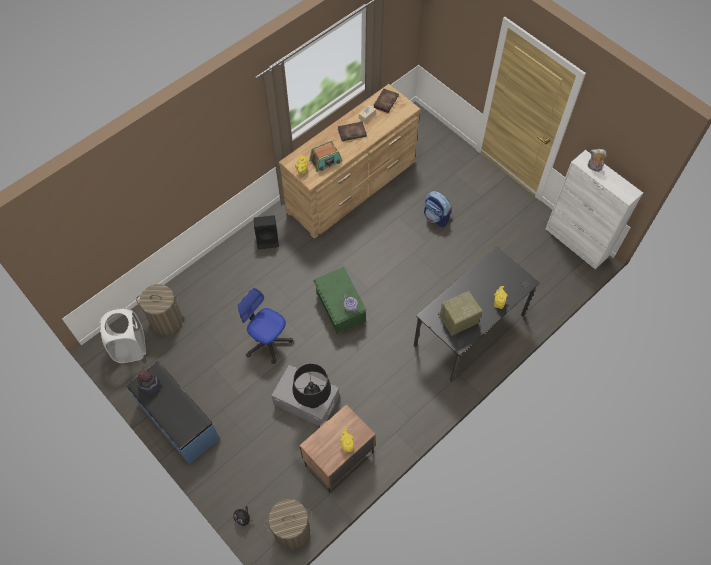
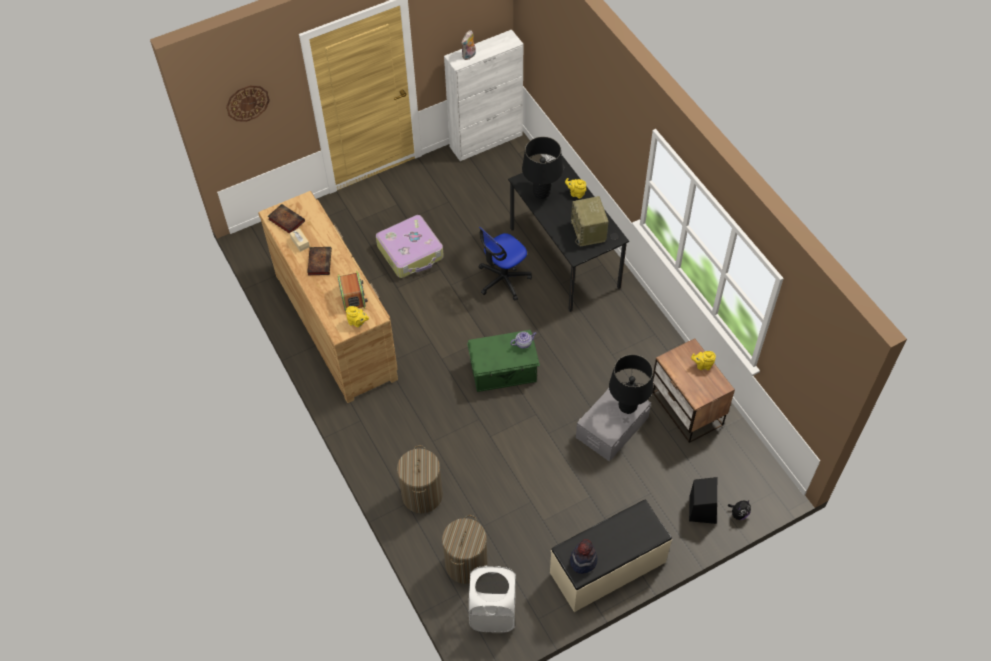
camera: 75 degrees left, 5 degrees down
(177, 421) = (608, 568): blue bench -> beige bench
(267, 341) = (526, 454): office chair -> office chair (503, 279)
(268, 239) = (382, 429): black speaker -> black speaker (702, 508)
(291, 530) = (759, 468): laundry basket -> laundry basket (422, 495)
(436, 217) = (411, 252): backpack -> suitcase
(455, 26) = (247, 103): none -> wall clock
(490, 275) = (541, 192): none -> black table lamp

